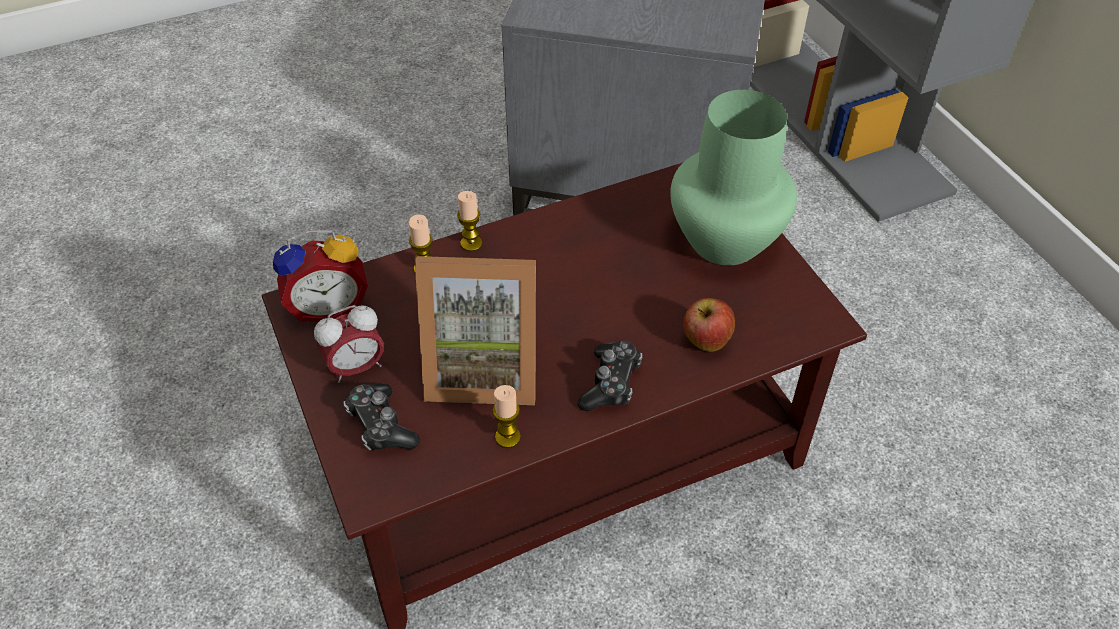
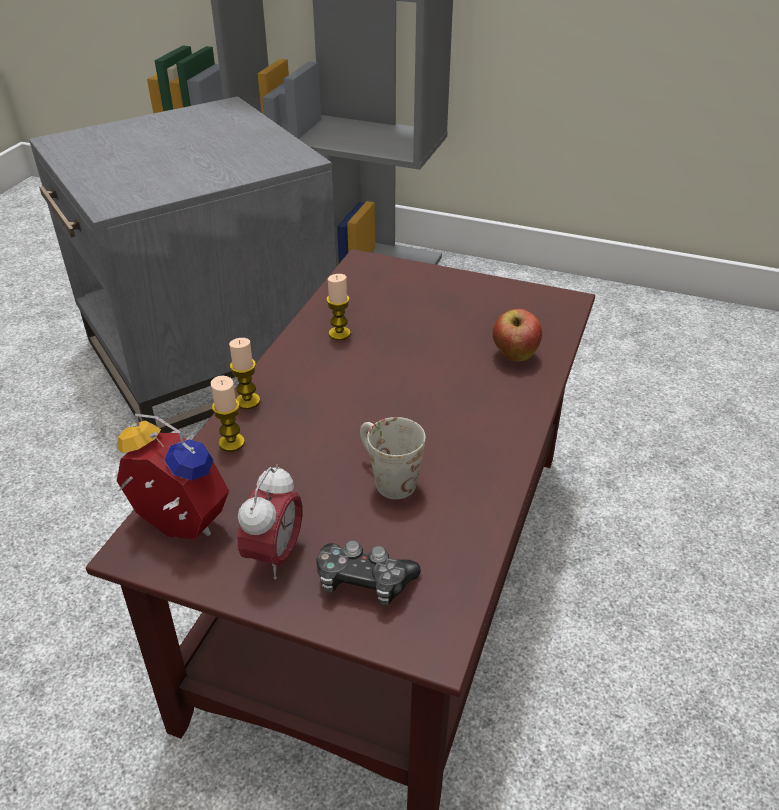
camera: 45 degrees left, 10 degrees down
(328, 305) = (176, 528): alarm clock -> alarm clock turned 90 degrees counterclockwise
(483, 368) = (386, 478): picture frame -> white mug
(507, 437) = (477, 510): candle -> candle (339, 334)
(611, 383) = (494, 422): game controller -> none
(725, 239) = (435, 292): green vase -> none

